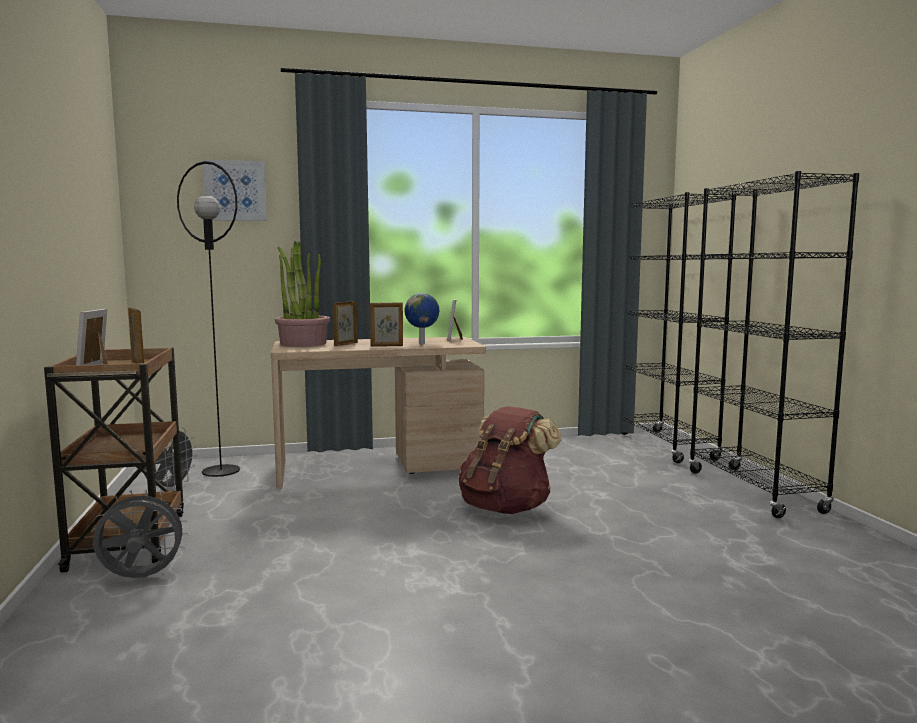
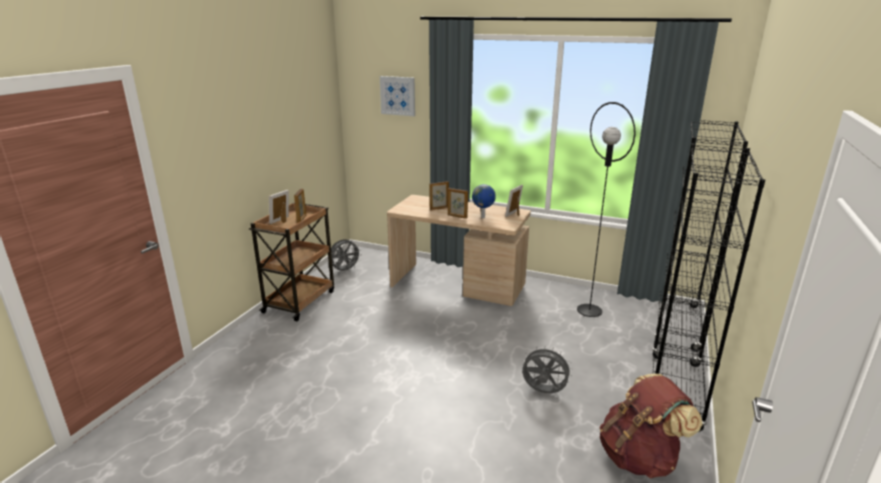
camera: 35 degrees right, 15 degrees up
(141, 578) = (284, 328): grey fan -> grey fan (543, 392)
(220, 471) = (378, 263): black floor lamp -> black floor lamp (589, 310)
(303, 343) = (419, 202): potted plant -> none
(506, 508) = (486, 343): brown backpack -> brown backpack (639, 457)

